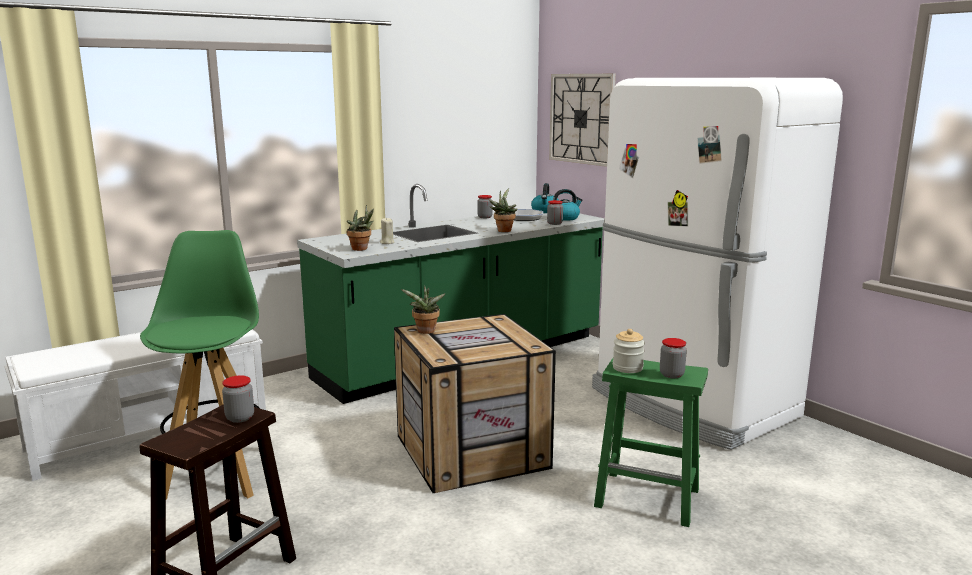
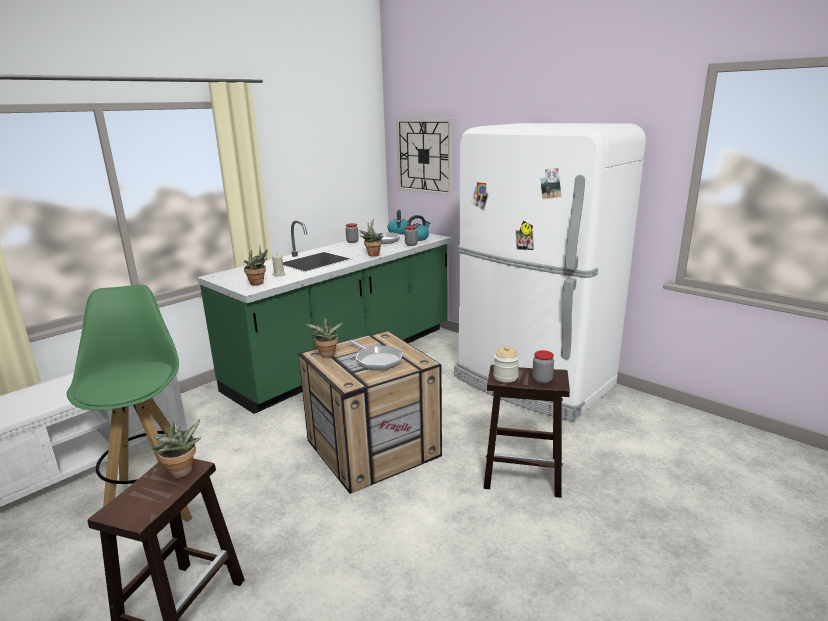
camera: 10 degrees left, 5 degrees up
(240, 418) = (182, 473): jar -> potted plant
(481, 341) = (377, 360): none -> frying pan
(649, 498) = (524, 474): green stool -> brown stool

